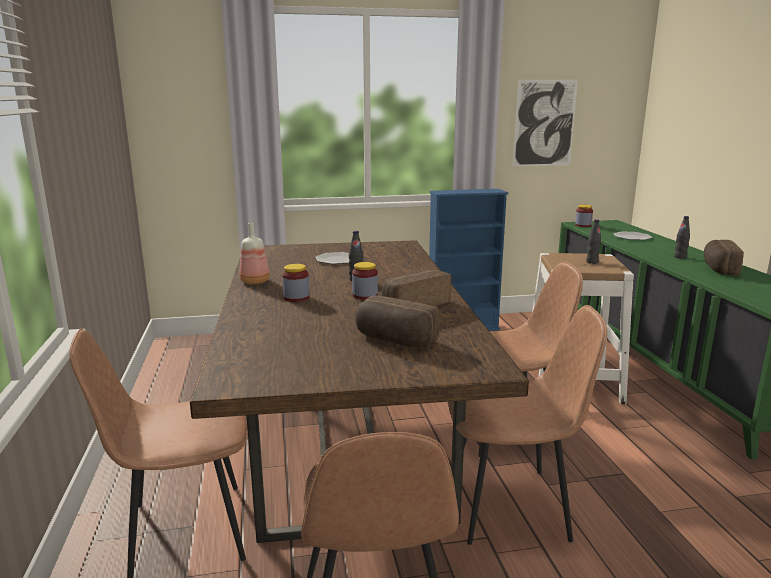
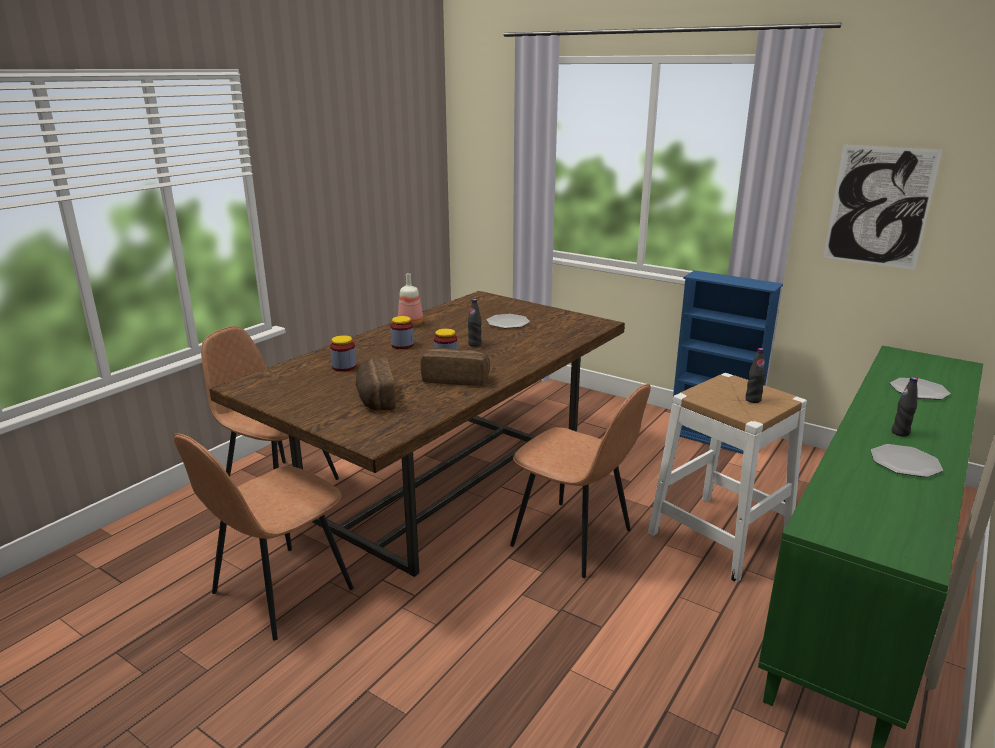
camera: 45 degrees right, 5 degrees up
(511, 505) = (467, 589): brown chair -> none
(583, 225) = (898, 357): jar -> jar (344, 367)
(718, 268) = (905, 462): bread -> plate

